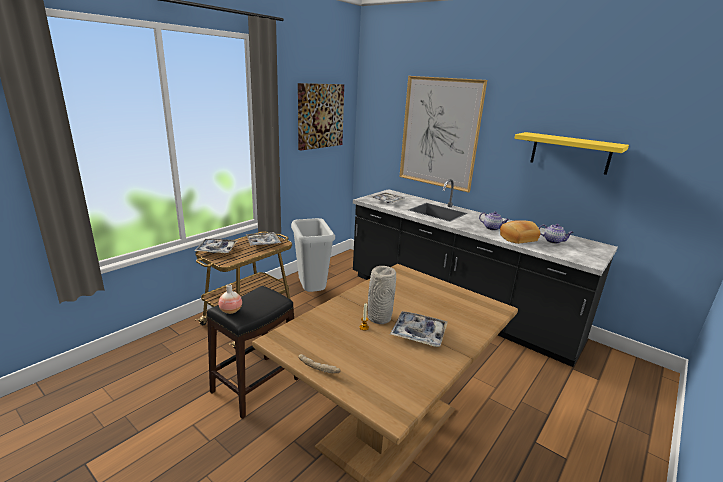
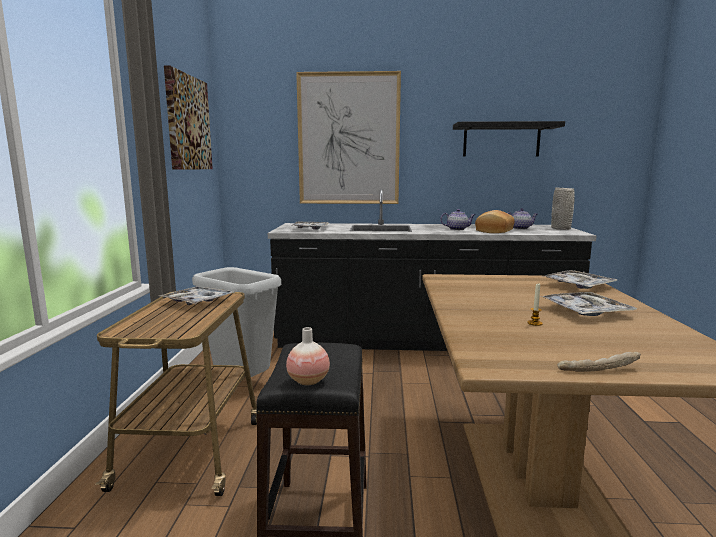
camera: 35 degrees left, 10 degrees down
(217, 250) = (135, 324): tray -> tray (578, 285)
(378, 318) = (524, 312): grey vase -> grey vase (560, 228)
(570, 153) = (501, 140): yellow shelf -> black shelf

